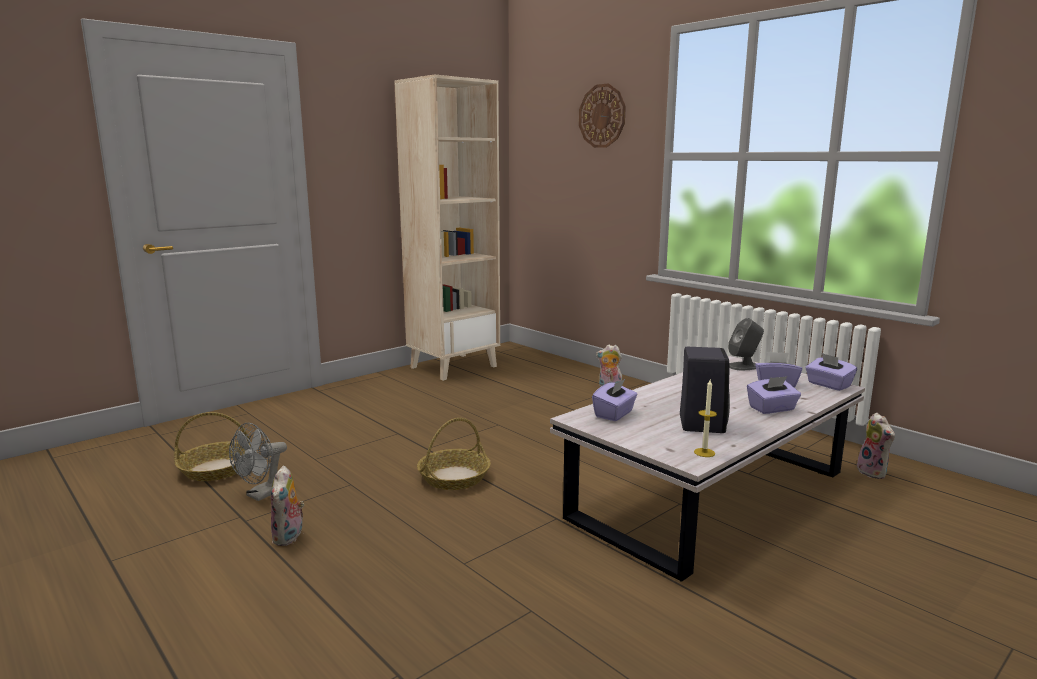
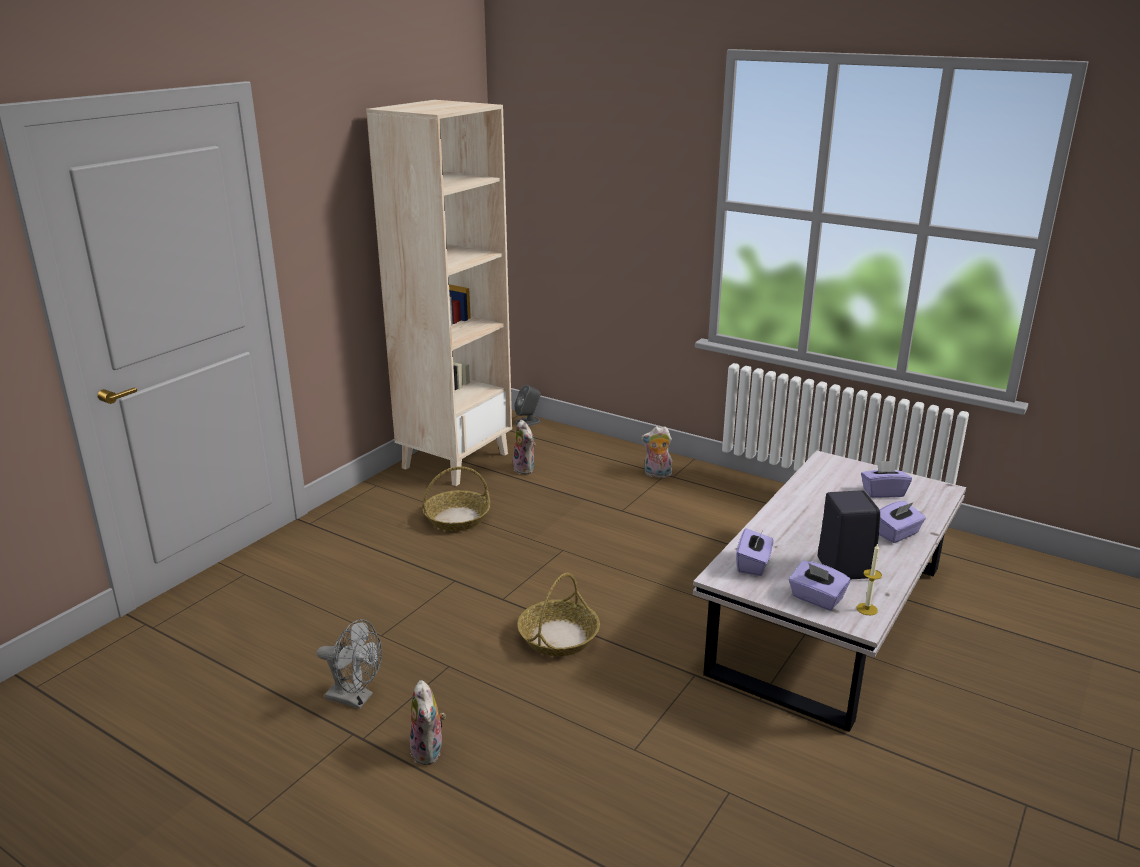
camera: 15 degrees left, 10 degrees up
(216, 469) = (271, 670): basket -> basket (457, 518)
(262, 494) = (355, 698): grey fan -> grey fan turned 90 degrees counterclockwise
(602, 116) = (630, 144): wall clock -> none
(744, 366) = (839, 467): grey speaker -> grey speaker (528, 422)
(828, 385) = (932, 488): purple tissue box -> purple tissue box (816, 599)
(874, 472) = (966, 563): plush toy -> plush toy (525, 469)

